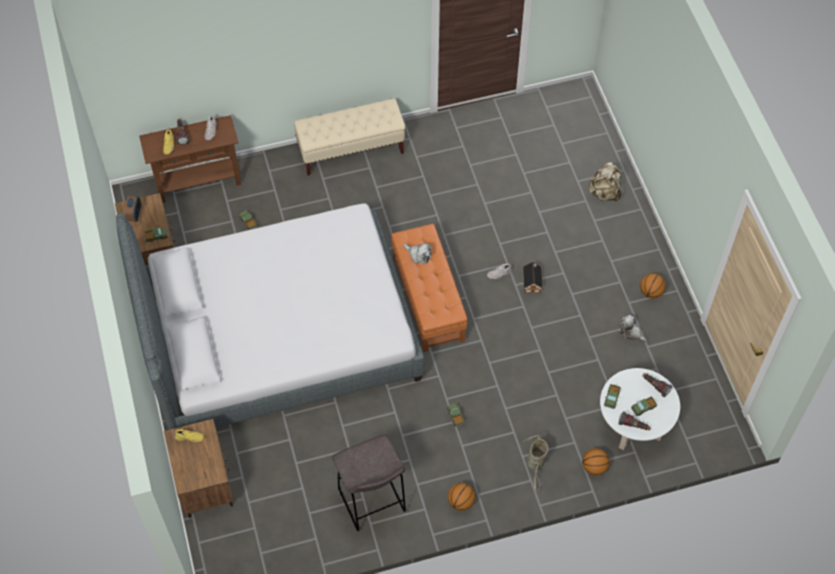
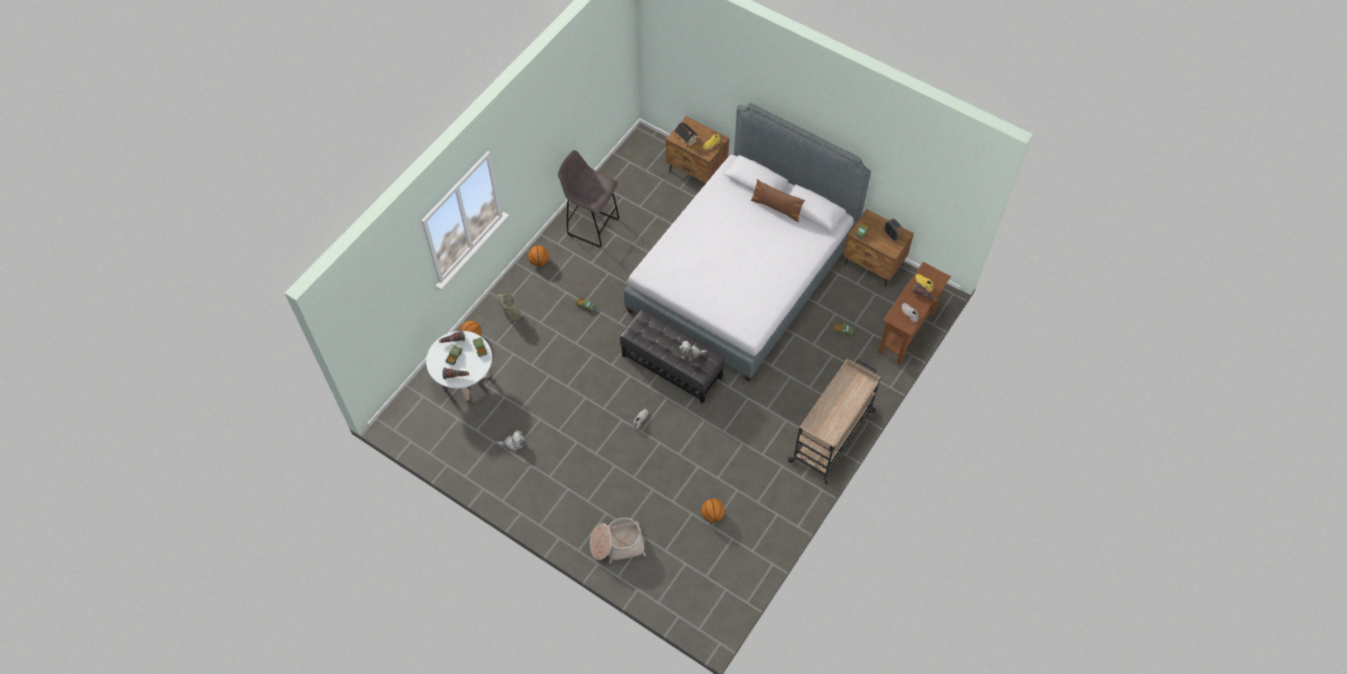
camera: 140 degrees right, 0 degrees up
(207, 312) = (776, 208): none -> brown pillow
(351, 150) = (832, 435): beige bench -> beige cart
(427, 299) = (672, 366): orange ottoman -> black ottoman
(532, 281) = (612, 430): toy house -> toy house (686, 139)
(604, 192) = (617, 543): beige backpack -> basket
(651, 292) = (520, 485): basketball -> basketball (712, 515)

